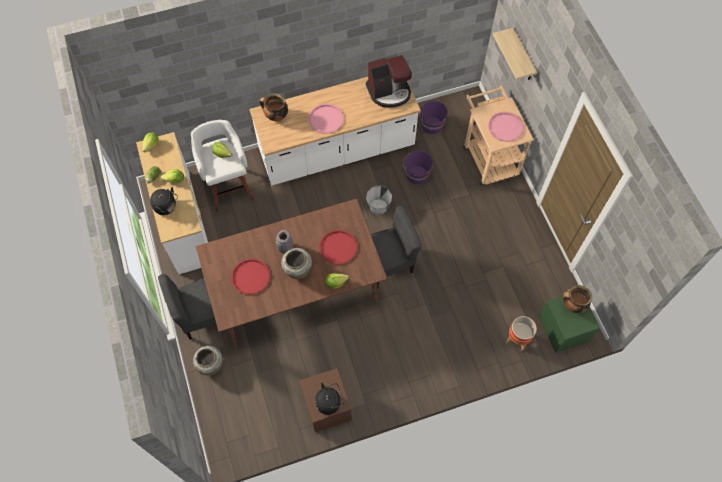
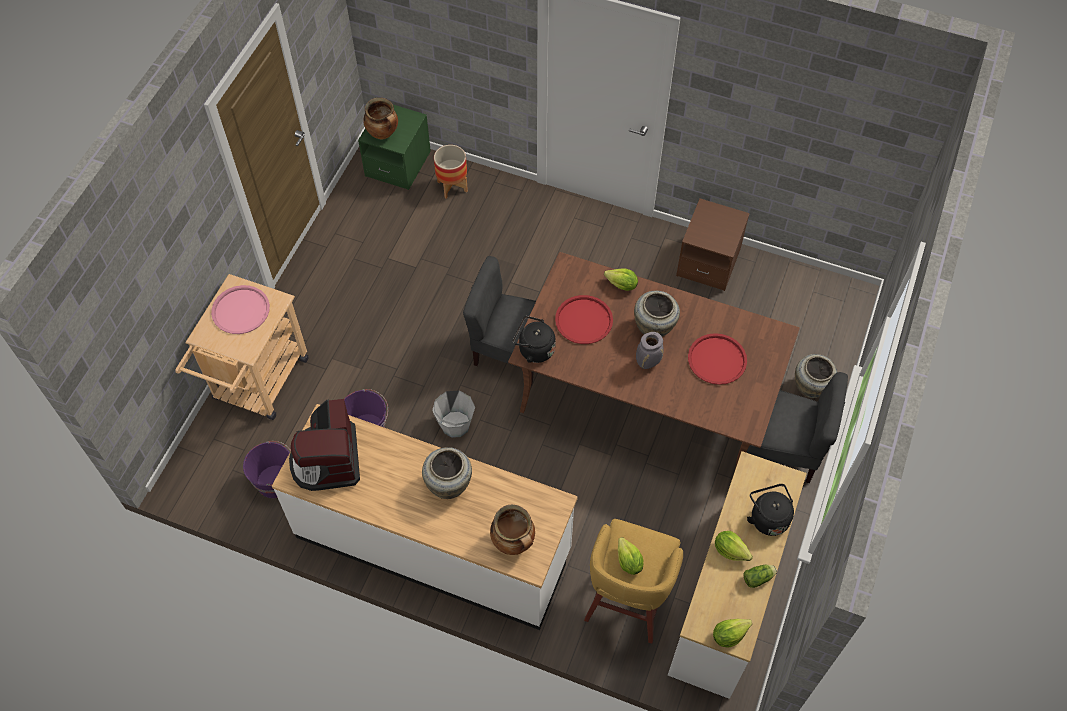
camera: 140 degrees left, 5 degrees down
(229, 188) = (627, 602): white stool -> yellow stool
(326, 119) = (449, 485): pink tray -> beige vase
(329, 402) = (716, 217): black kettle -> black kettle (534, 349)
(389, 92) = (327, 460): coffee machine -> coffee machine turned 120 degrees counterclockwise
(522, 56) = (150, 297): shelf -> none

